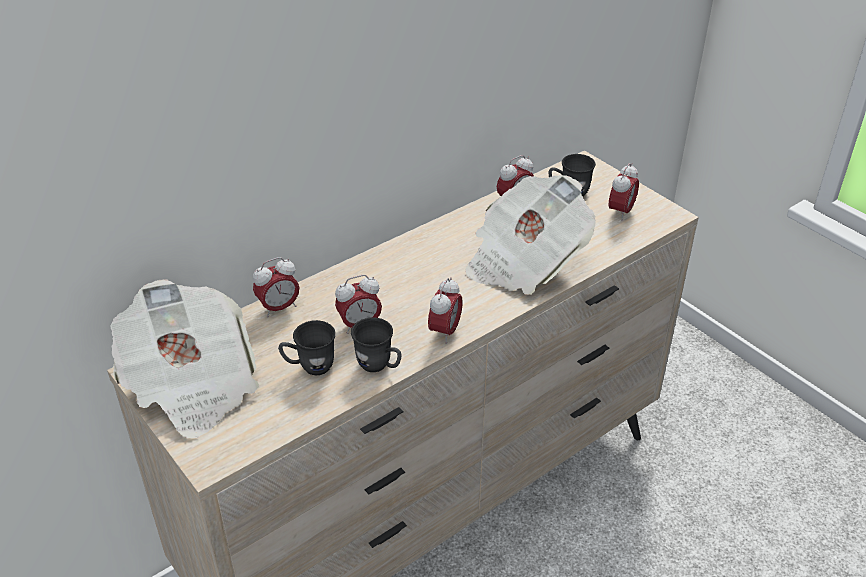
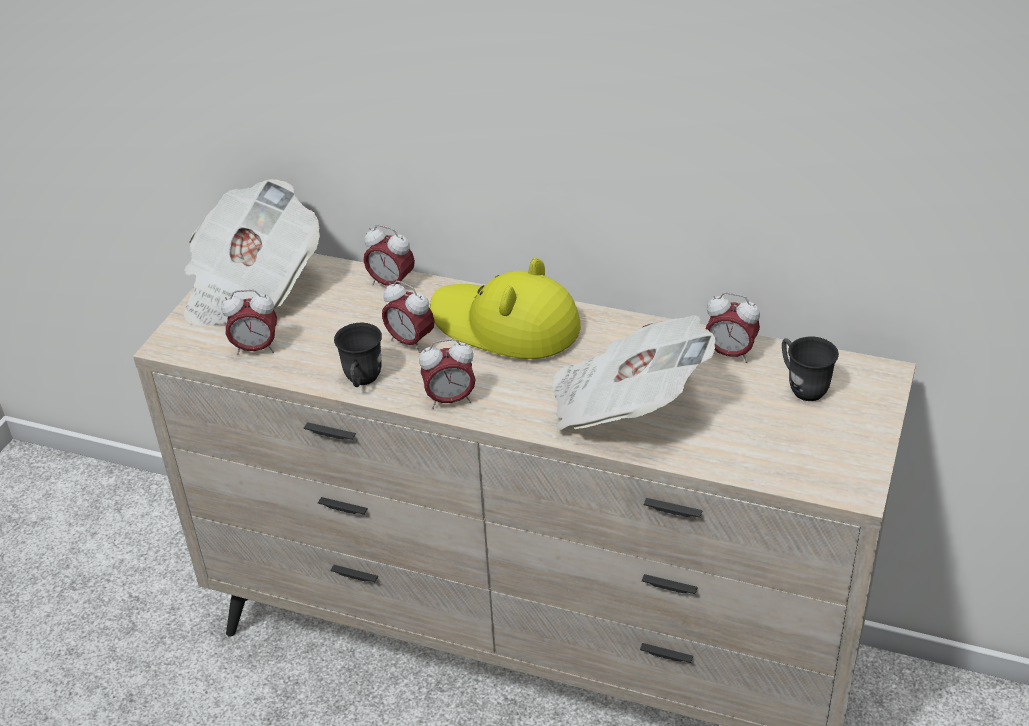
camera: 60 degrees right, 0 degrees up
(310, 367) = (326, 340): grey mug -> none
(390, 275) = (505, 325): none -> yellow hat
(620, 212) = (809, 444): alarm clock -> alarm clock (256, 348)

